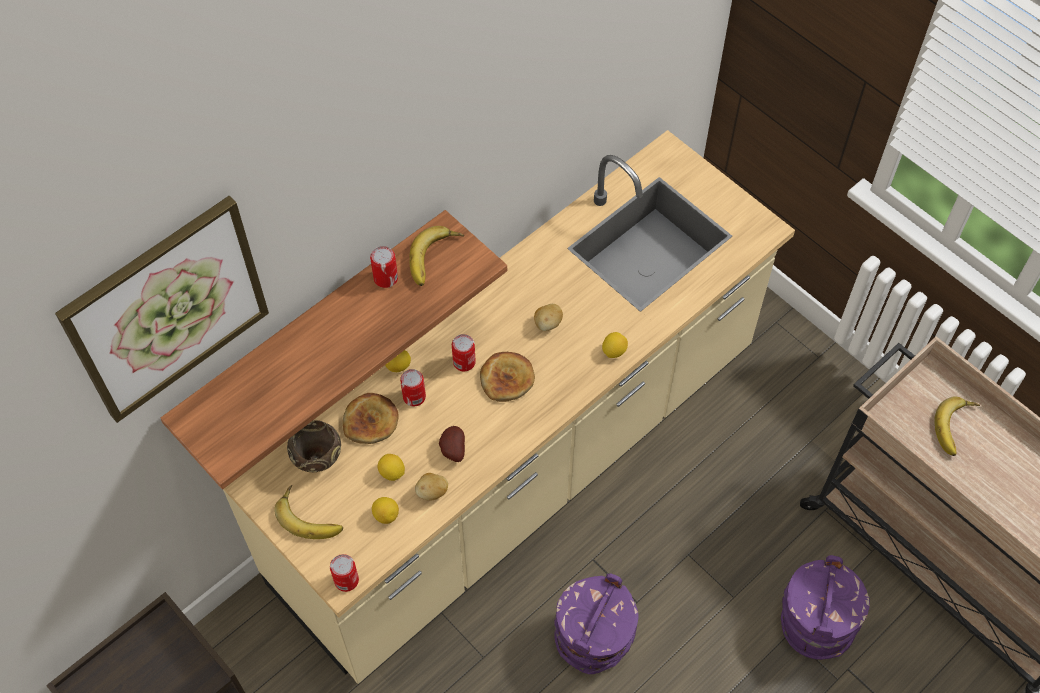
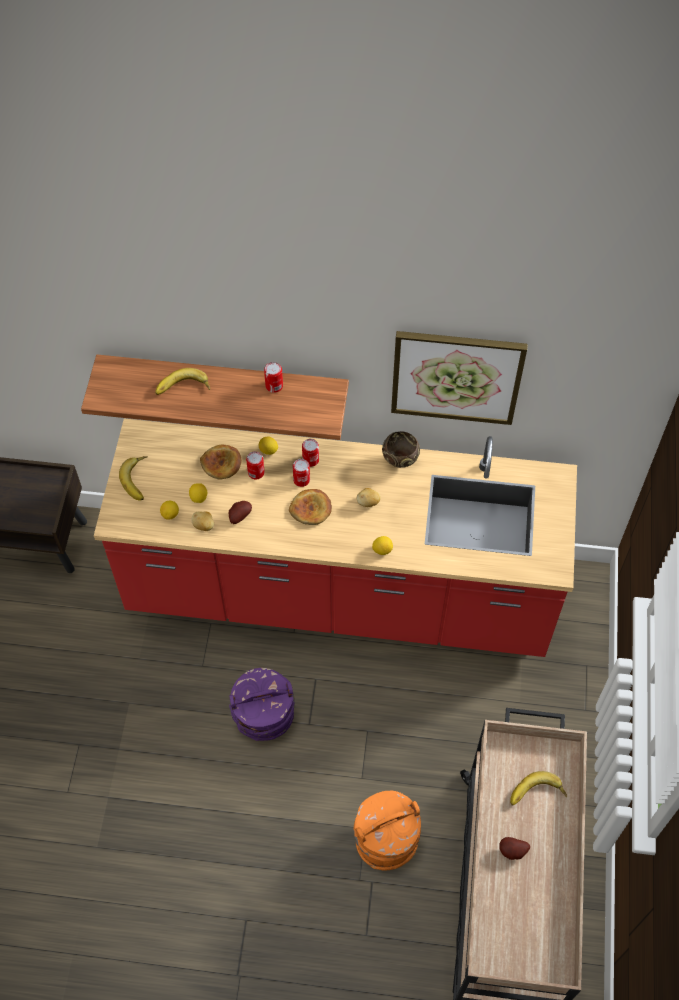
camera: 50 degrees right, 0 degrees up
(167, 309) = (113, 292): picture -> picture (456, 376)
(319, 460) = (175, 458): brown bowl -> brown bowl (400, 462)
(346, 580) = (115, 525): can -> can (310, 460)
(436, 259) = (309, 399): banana -> banana (183, 389)
(520, 468) = (339, 594): beige counter -> red counter
(814, 623) = (386, 839): purple bucket -> orange bucket
(1000, 491) = (512, 852): none -> potato

